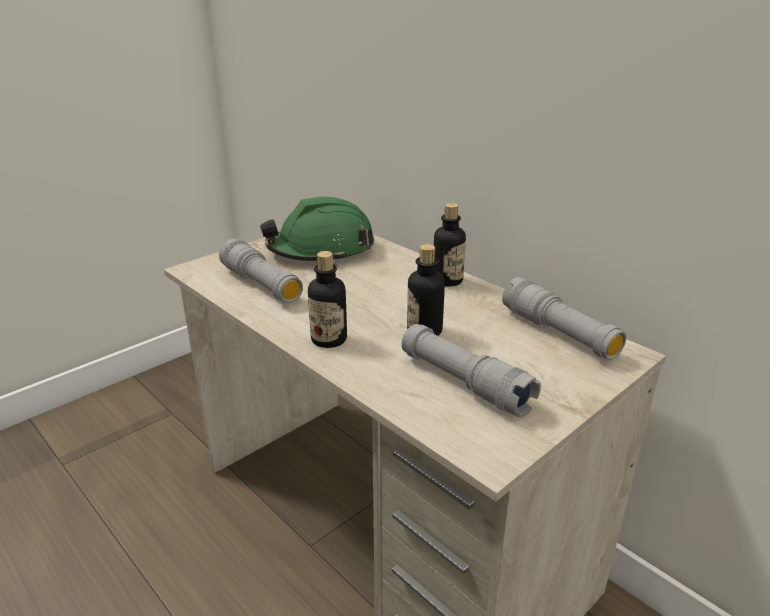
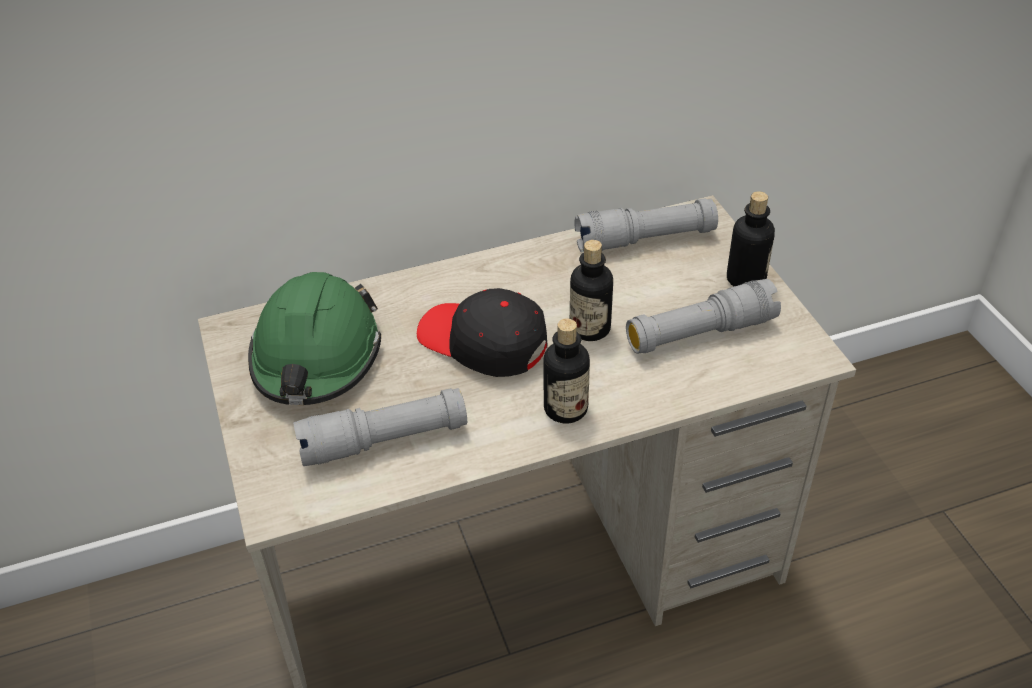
camera: 65 degrees left, 15 degrees up
(375, 295) = (483, 342): none -> black cap
(447, 280) = (486, 273): bottle -> bottle (745, 279)

